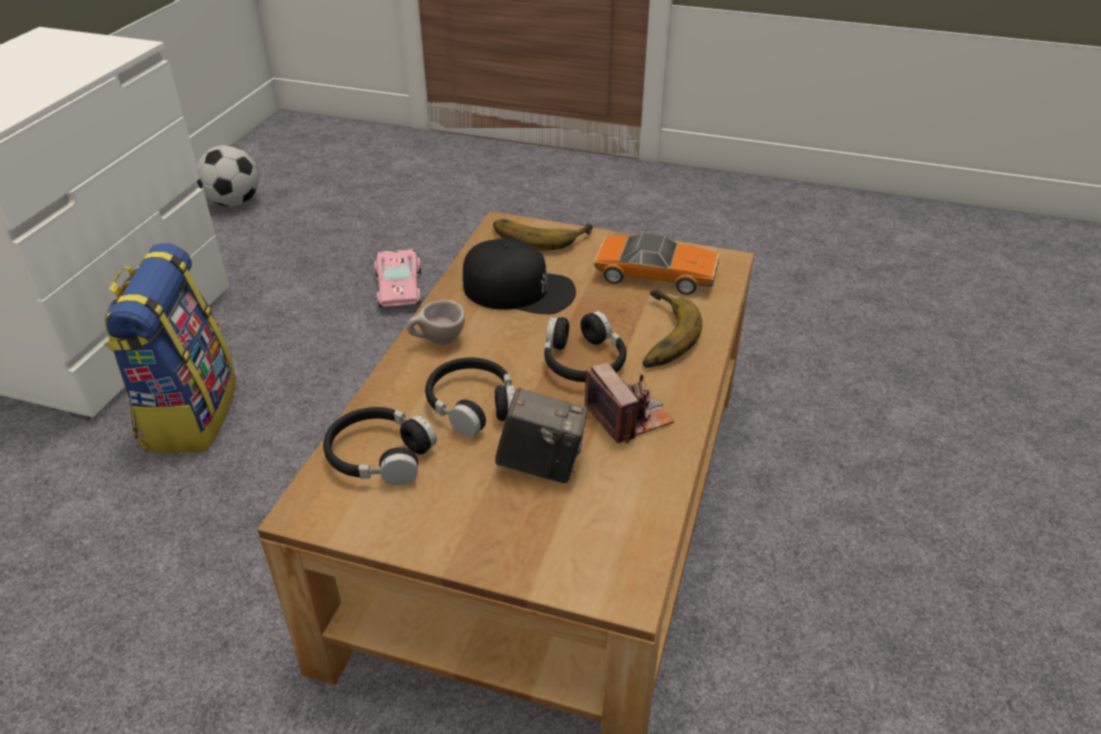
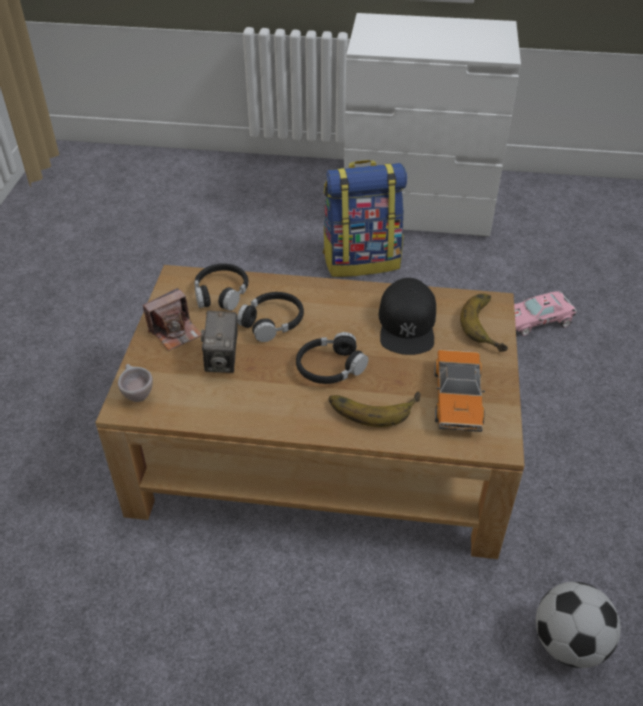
camera: 80 degrees right, 5 degrees up
(235, 202) = (599, 208): football -> football (569, 644)
(438, 342) = (332, 296): beige cup -> beige cup (136, 394)
(628, 416) = (275, 396): camera -> camera (175, 332)

